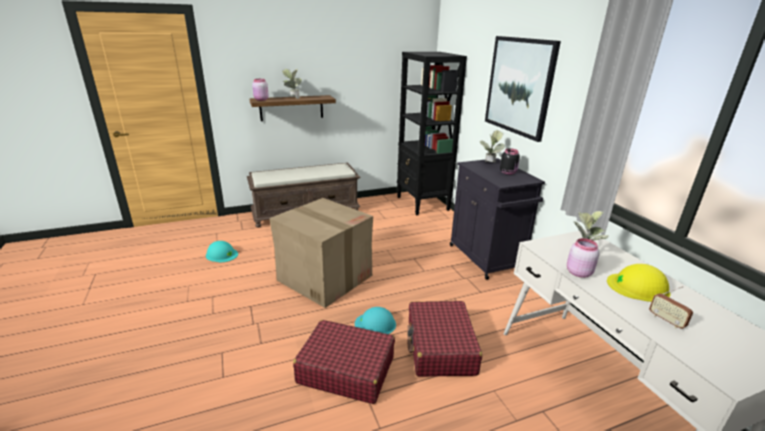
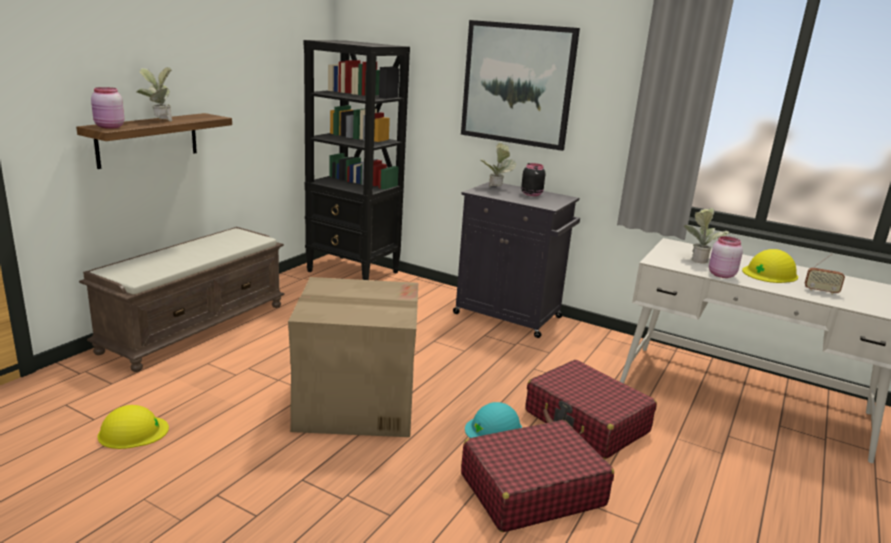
camera: 40 degrees left, 5 degrees down
(221, 254) = (133, 432): turquoise hard hat -> yellow hard hat

